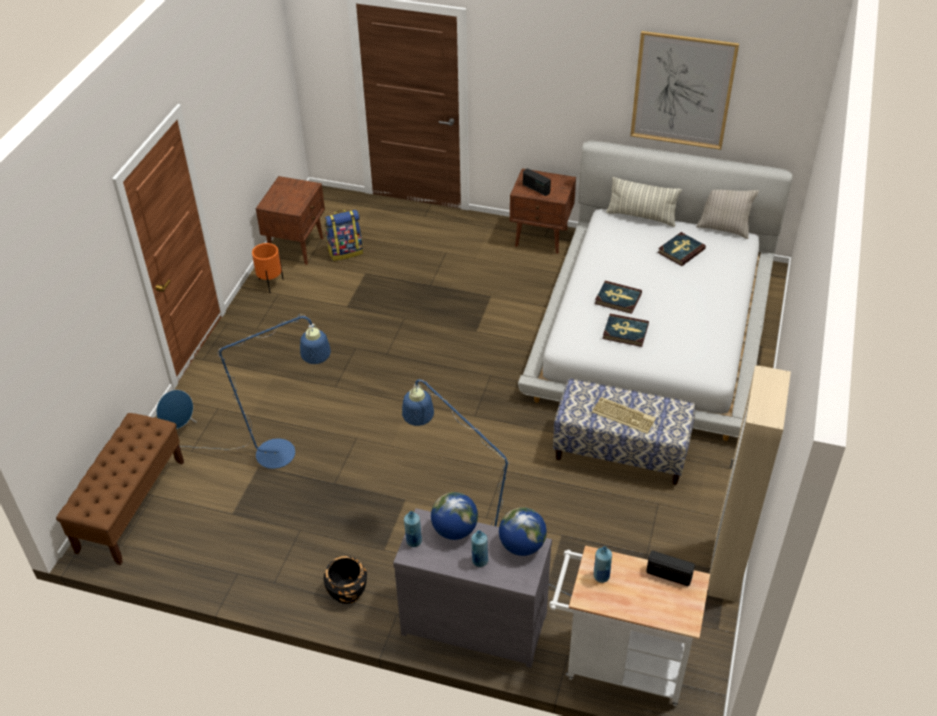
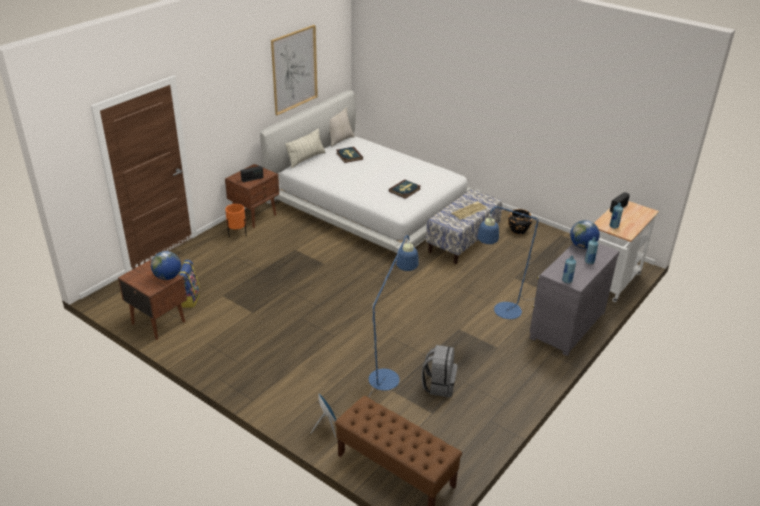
camera: 70 degrees left, 10 degrees down
(270, 284) = (191, 345): orange planter -> orange planter (237, 234)
(284, 507) = (438, 385): none -> grey backpack
(347, 592) = (526, 371): black planter -> black planter (518, 230)
(455, 530) = (563, 264): globe -> globe (168, 277)
(618, 299) = (375, 185): book -> none
(725, 569) = (559, 235): beige wardrobe -> none

